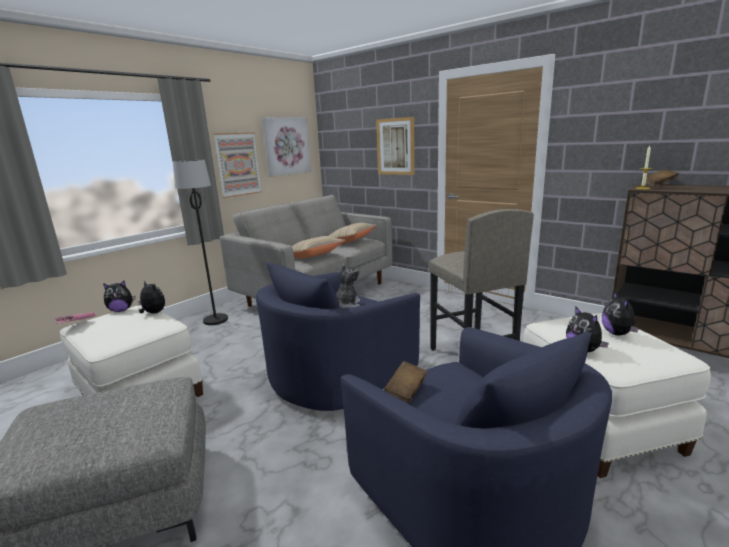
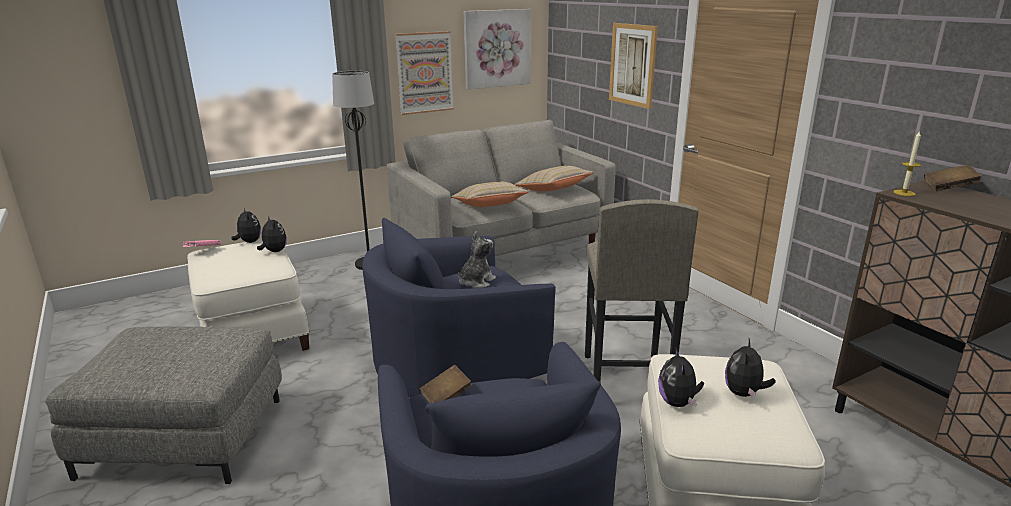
camera: 20 degrees right, 5 degrees up
(121, 310) = (249, 242): plush toy -> plush toy turned 120 degrees counterclockwise

